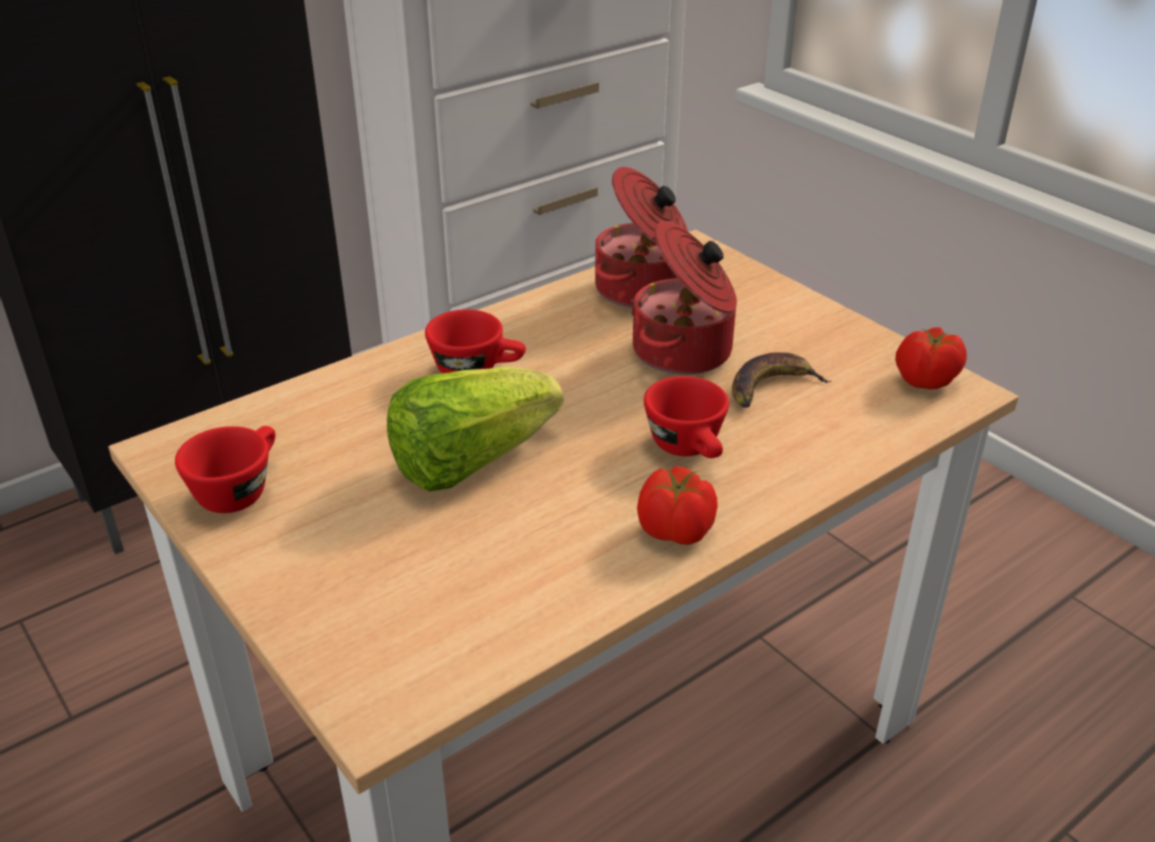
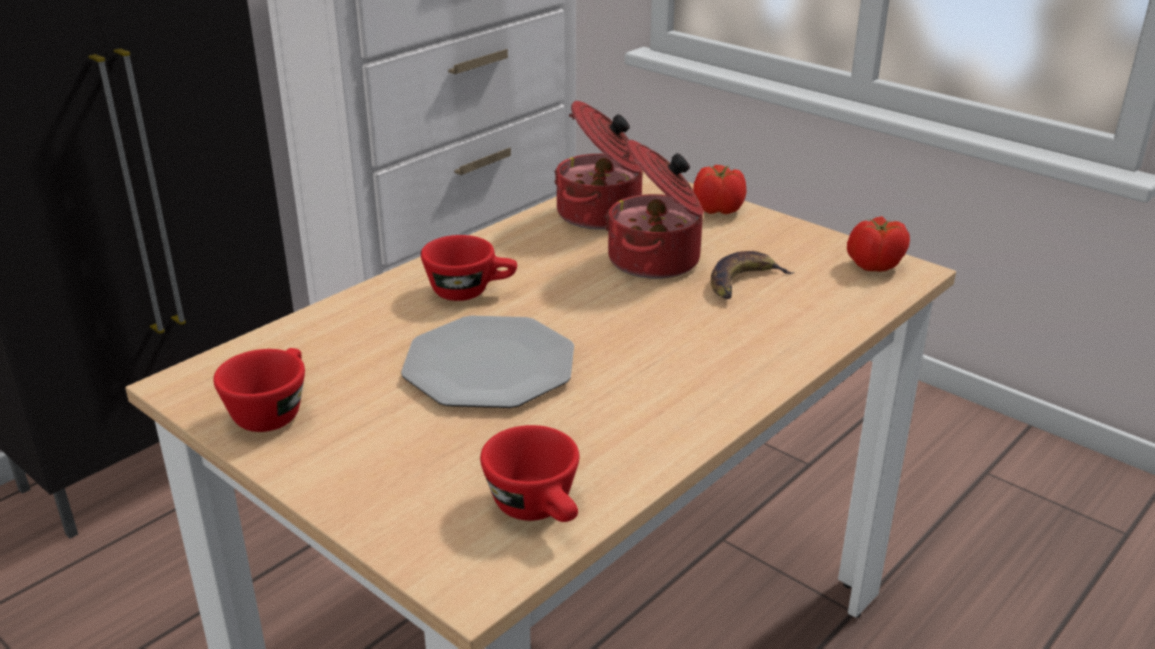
camera: 10 degrees left, 5 degrees down
(470, 461) = (489, 366): lettuce -> plate
(676, 532) = (699, 404): tomato -> tomato (719, 210)
(690, 449) = (688, 337): red cup -> red cup (540, 510)

